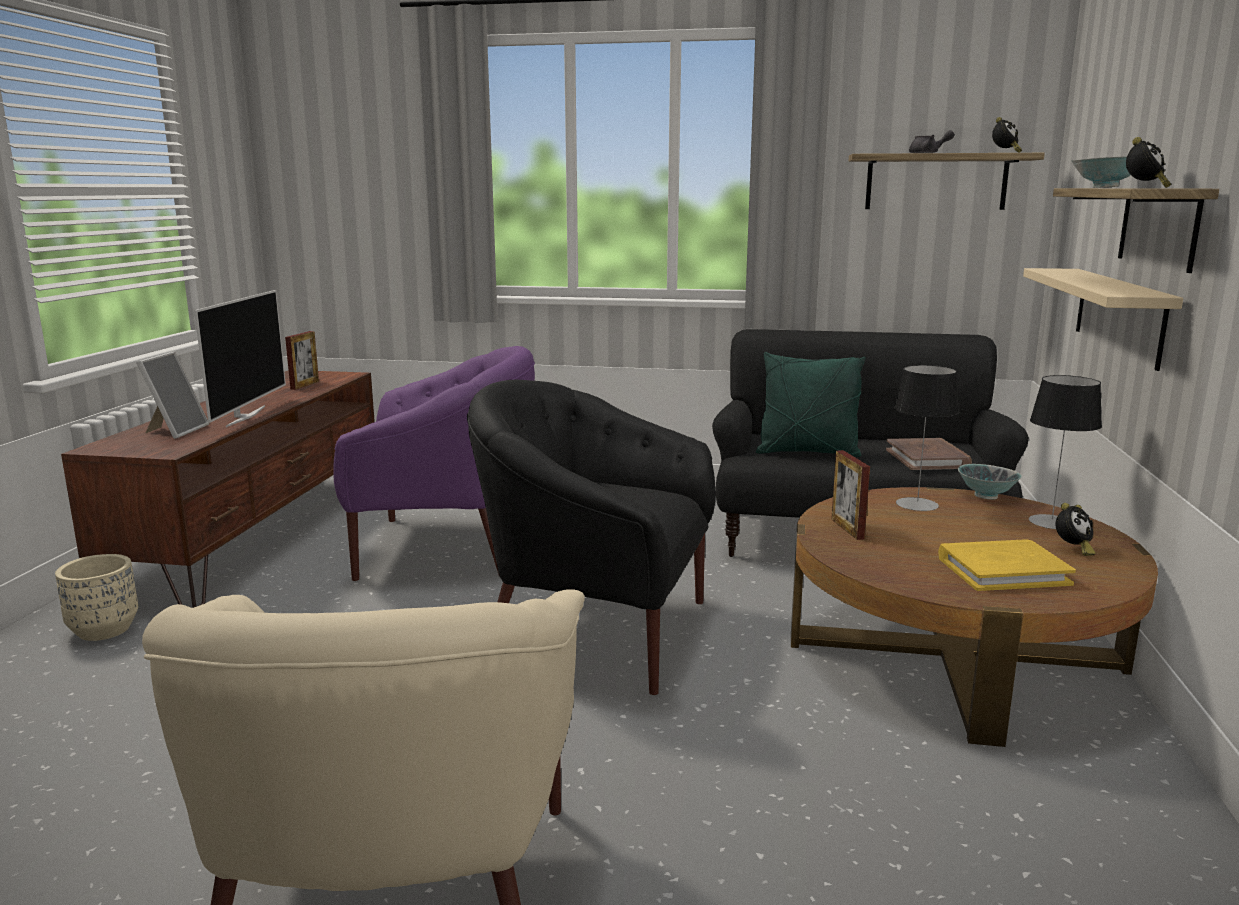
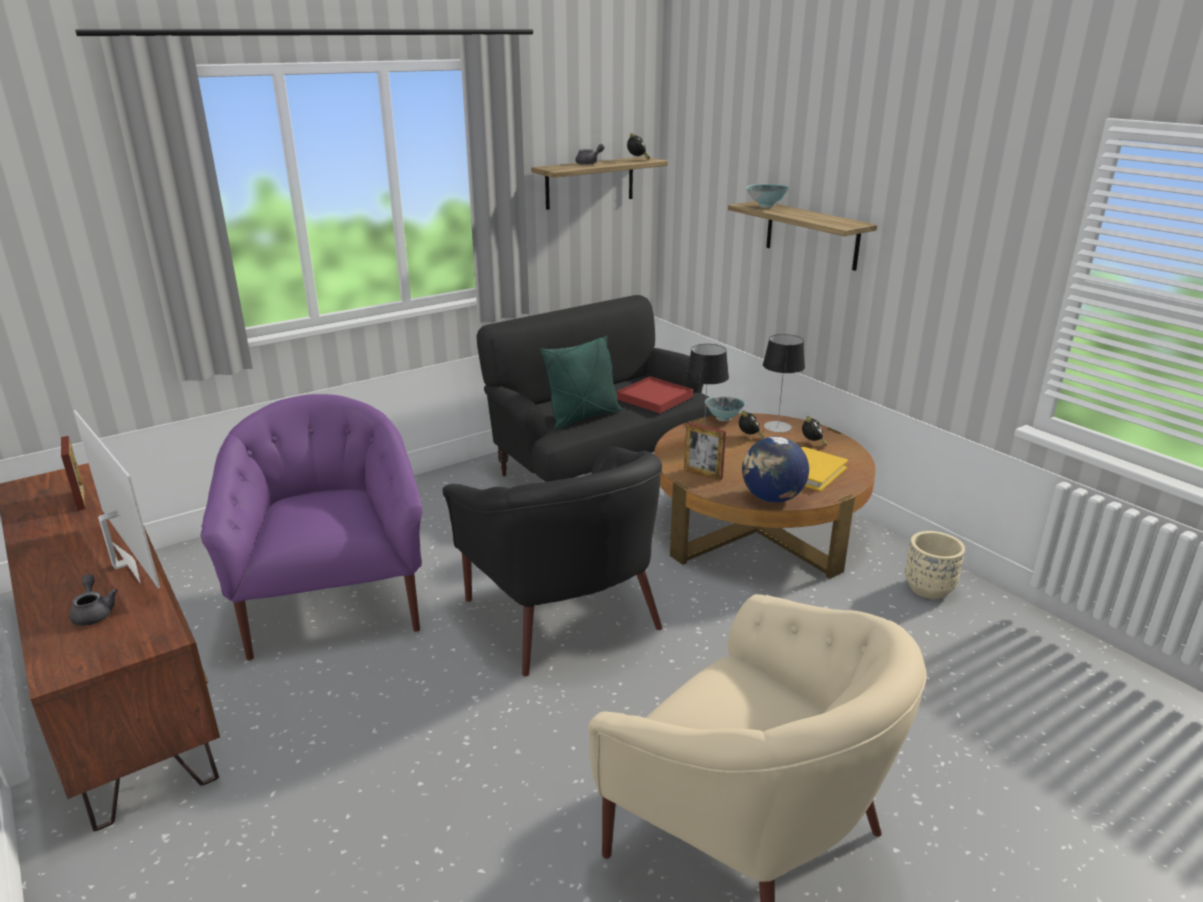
camera: 45 degrees left, 10 degrees up
(104, 630) = (158, 849): beige planter -> beige planter (929, 589)
(175, 431) = (94, 613): picture frame -> grey teapot
(444, 547) = (334, 602): purple armchair -> purple armchair turned 60 degrees counterclockwise
(595, 631) = (564, 613): black armchair -> black armchair turned 90 degrees counterclockwise
(889, 573) = (772, 498): none -> globe
(927, 458) = (654, 398): brown book -> red tray
(1118, 315) = (773, 285): beige shelf -> none
(1144, 187) = (817, 216): alarm clock -> alarm clock (749, 437)

